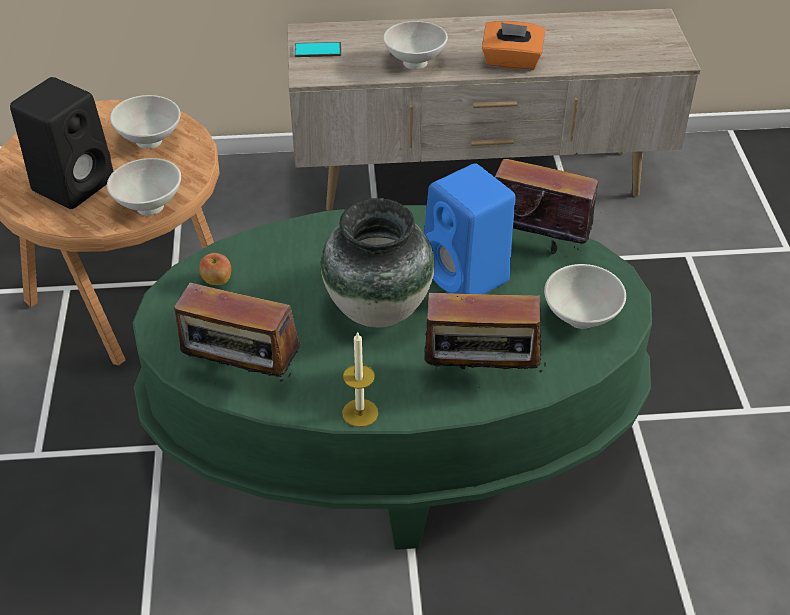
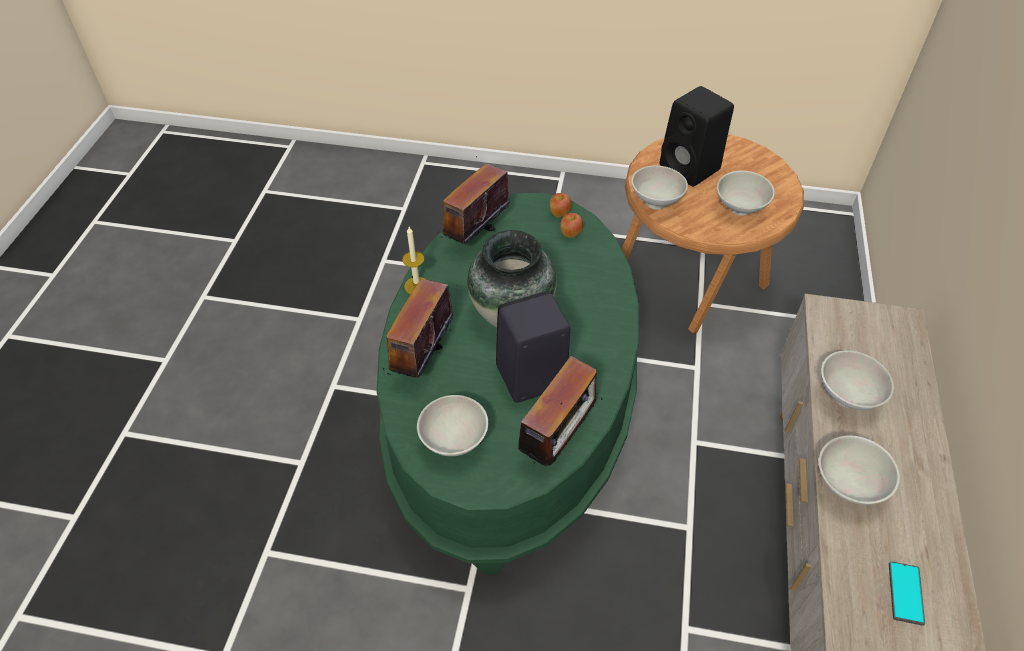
camera: 105 degrees right, 5 degrees up
(178, 298) = (559, 213): none -> apple
(318, 50) = (870, 323): phone -> phone (906, 593)
(468, 277) = (529, 377): blue speaker -> black speaker
(511, 62) = (848, 487): orange tissue box -> white bowl

